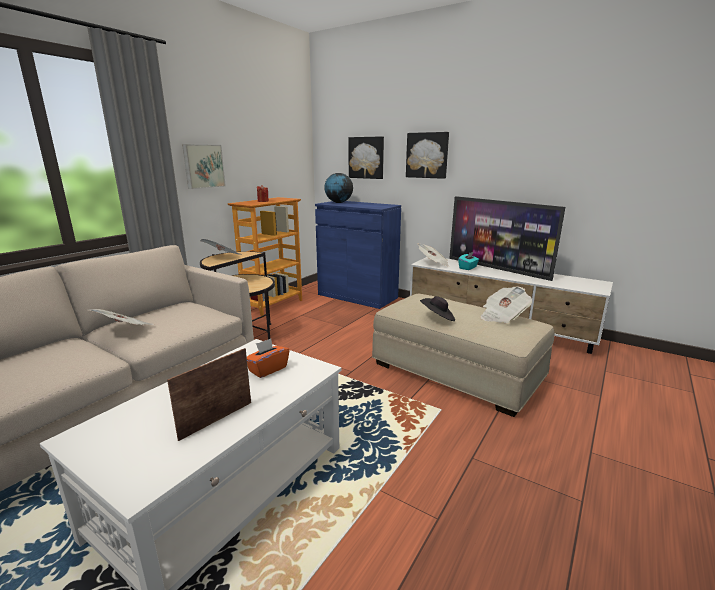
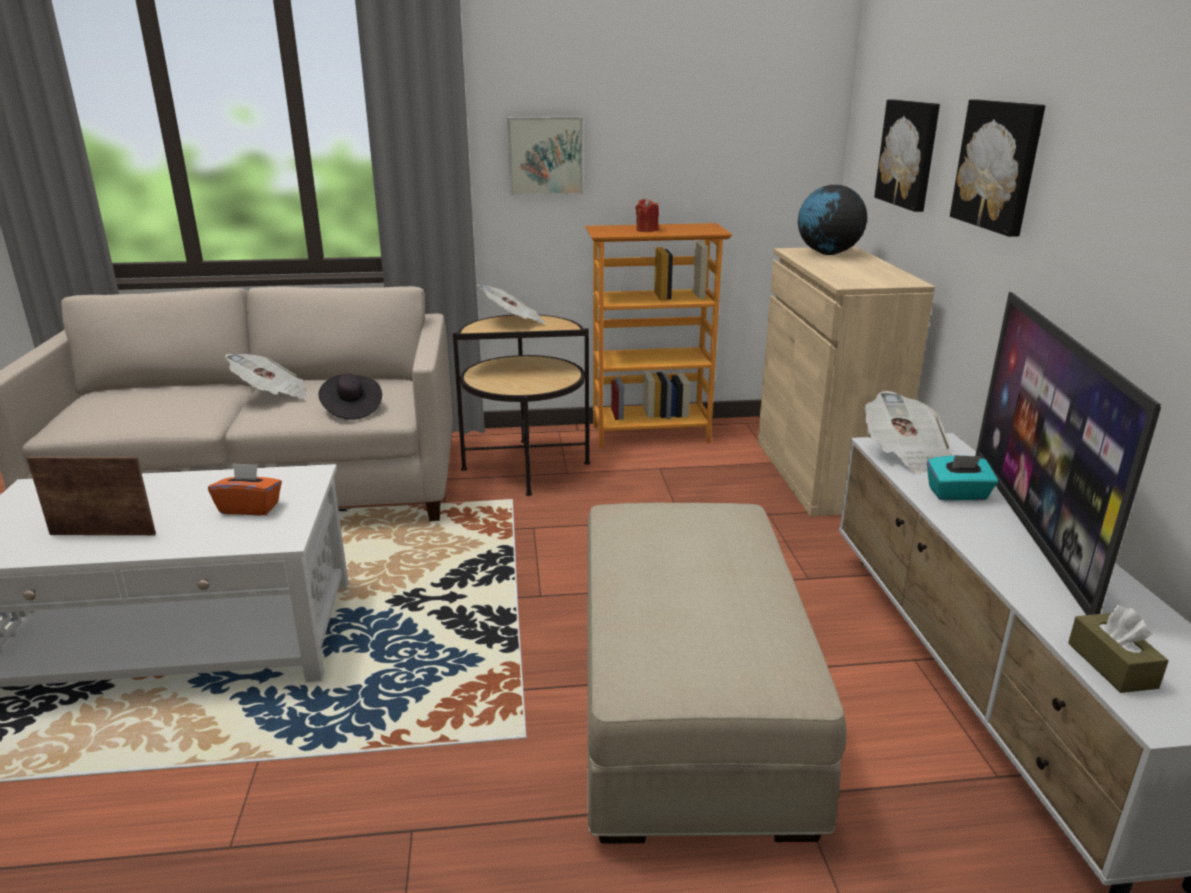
camera: 50 degrees right, 5 degrees up
(357, 296) = (822, 474): blue cabinet -> beige cabinet
(437, 318) = (634, 562): black hat -> black hat (351, 410)
(502, 317) = (753, 629): newspaper -> none
(572, 286) = (1111, 665): none -> brown tissue box

